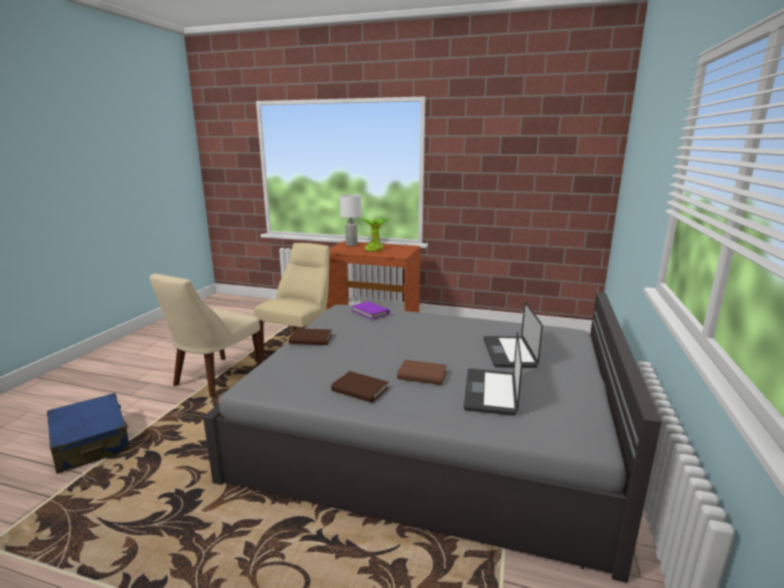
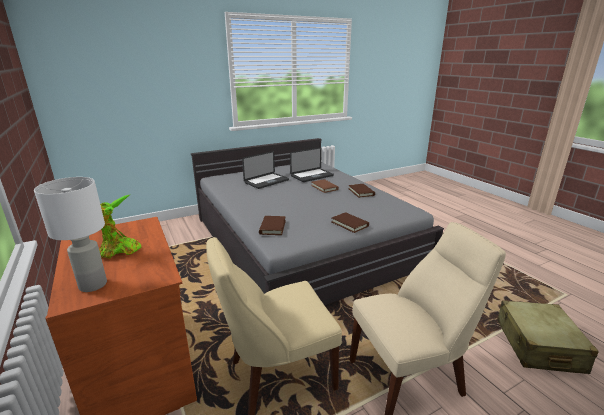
camera: 135 degrees left, 5 degrees up
(91, 443) = (538, 346): blue suitcase -> beige suitcase
(370, 312) = (272, 227): purple book -> brown book

